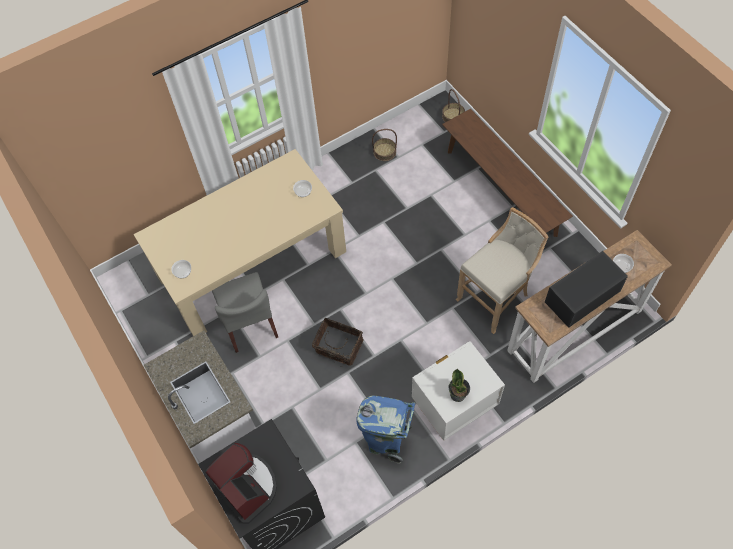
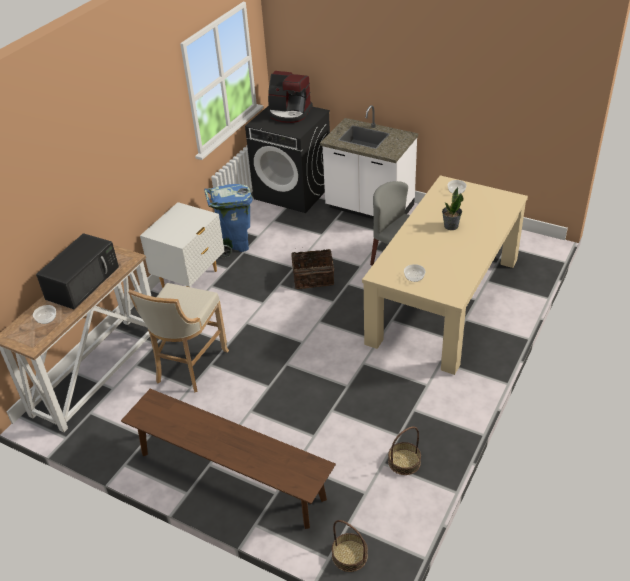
camera: 150 degrees right, 20 degrees down
(458, 394) = (175, 217): potted plant -> potted plant (450, 226)

